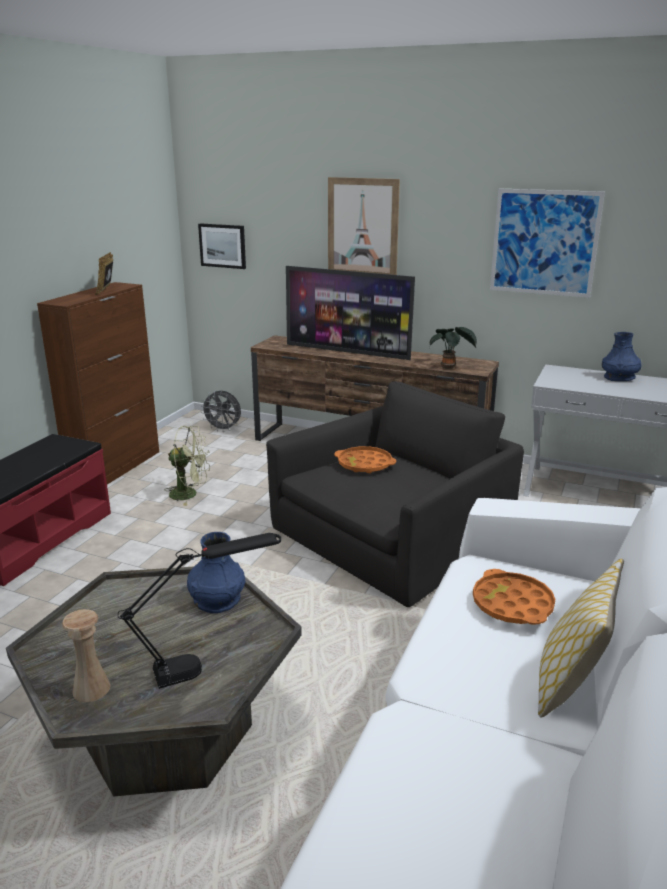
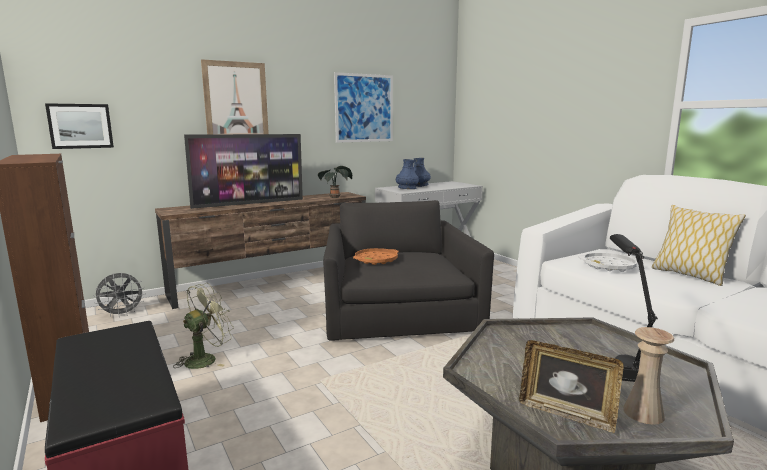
camera: 55 degrees left, 10 degrees down
(107, 290) = (42, 156): picture frame -> picture frame (566, 413)
(217, 599) = (527, 337): blue vase -> blue vase (407, 188)
(512, 604) = (608, 266): orange tray -> white tray

